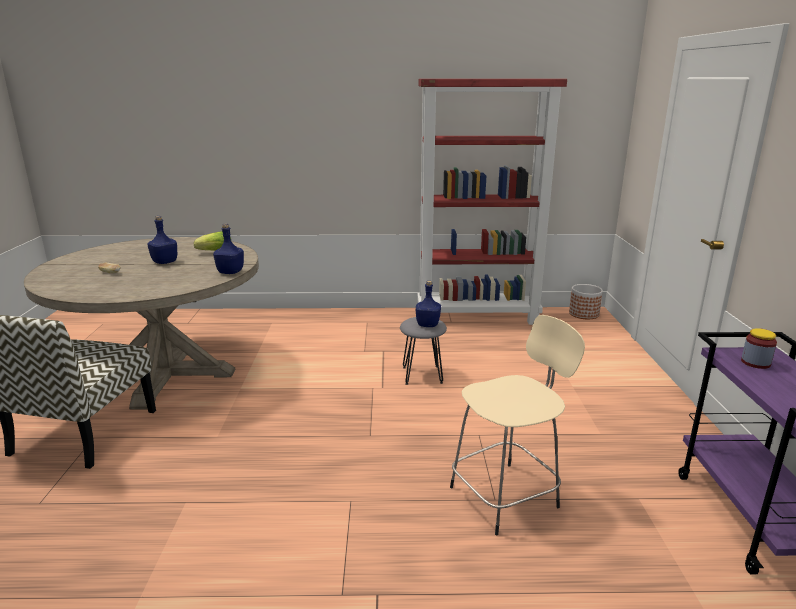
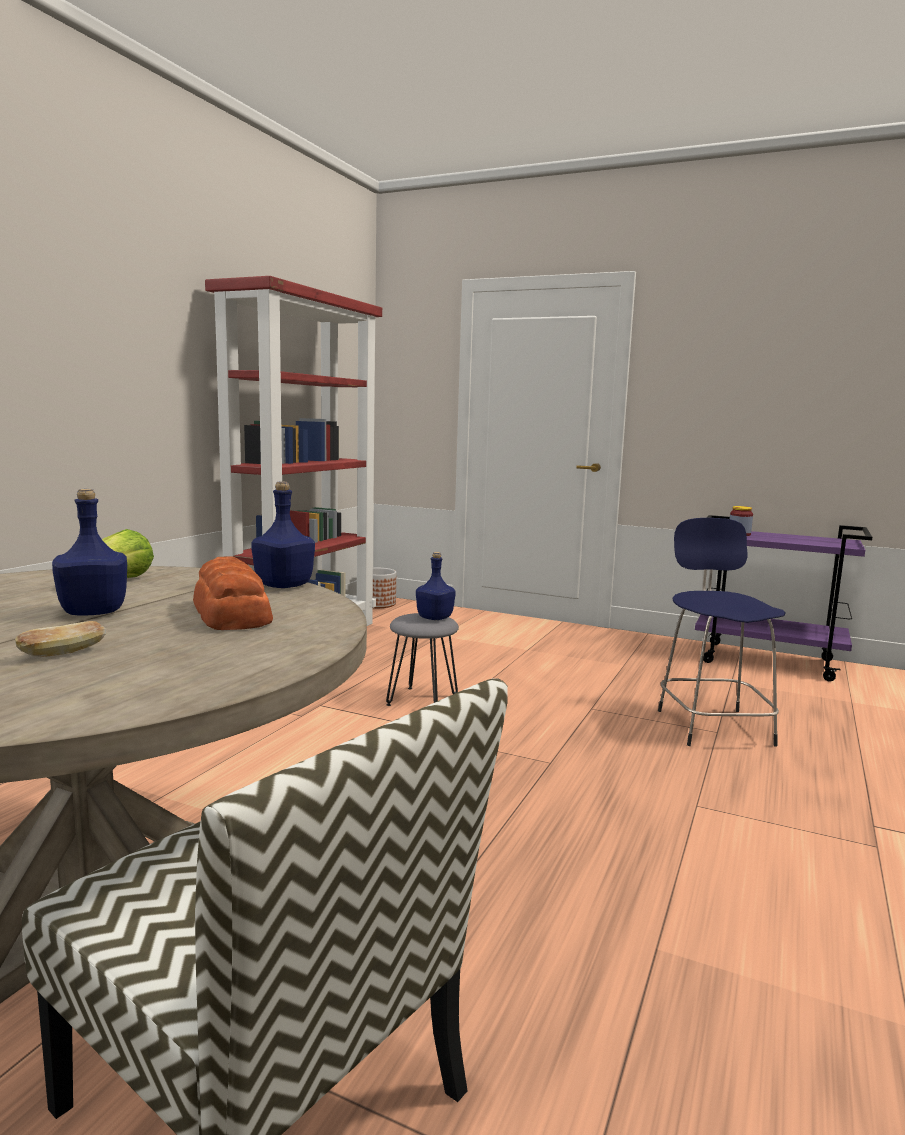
camera: 65 degrees left, 10 degrees down
(173, 276) = (230, 614): none -> bread
(507, 496) = (712, 725): beige stool -> blue stool

